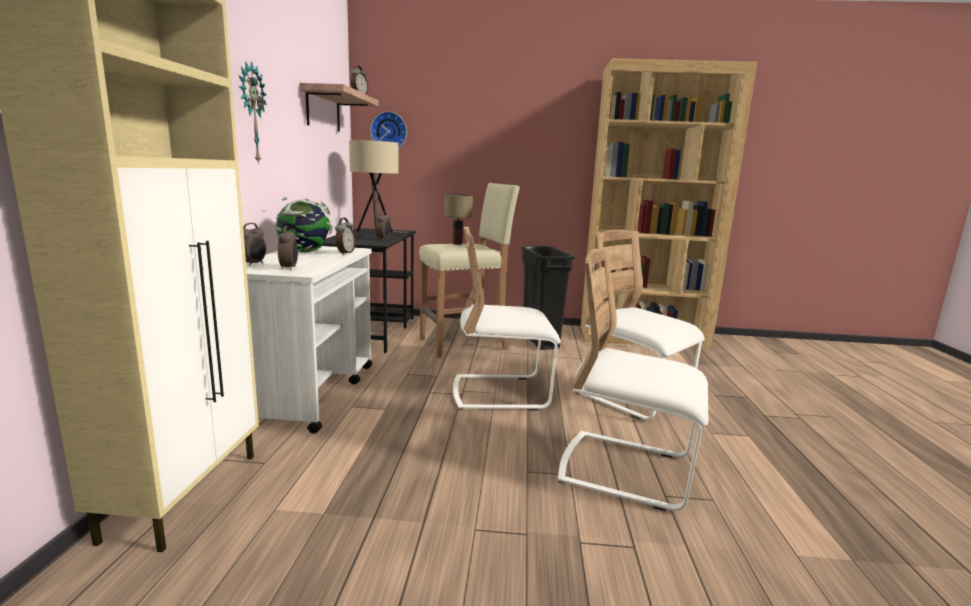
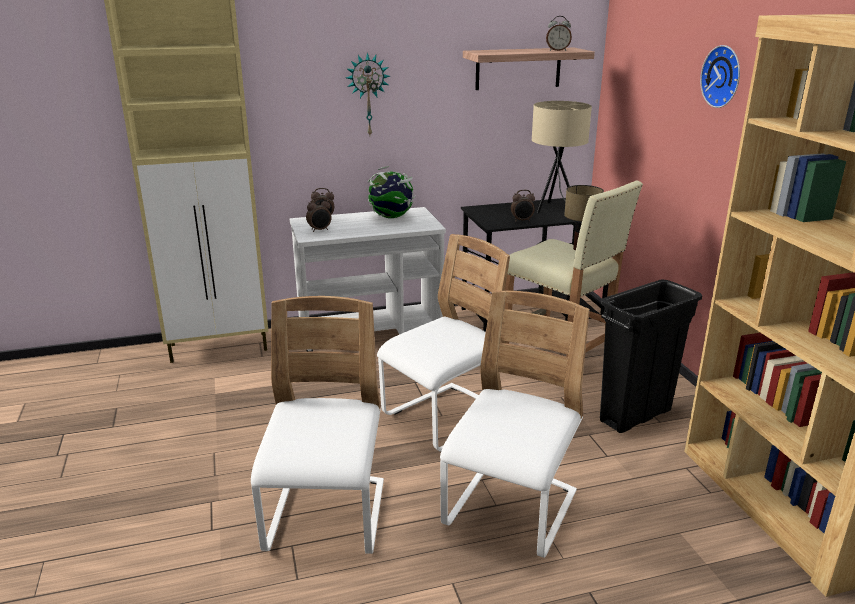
camera: 70 degrees right, 10 degrees up
(345, 253) = (405, 227): alarm clock -> none
(389, 131) = (624, 86): wall clock -> wall clock (724, 76)
(501, 393) = (444, 419): white chair -> white chair turned 75 degrees clockwise

